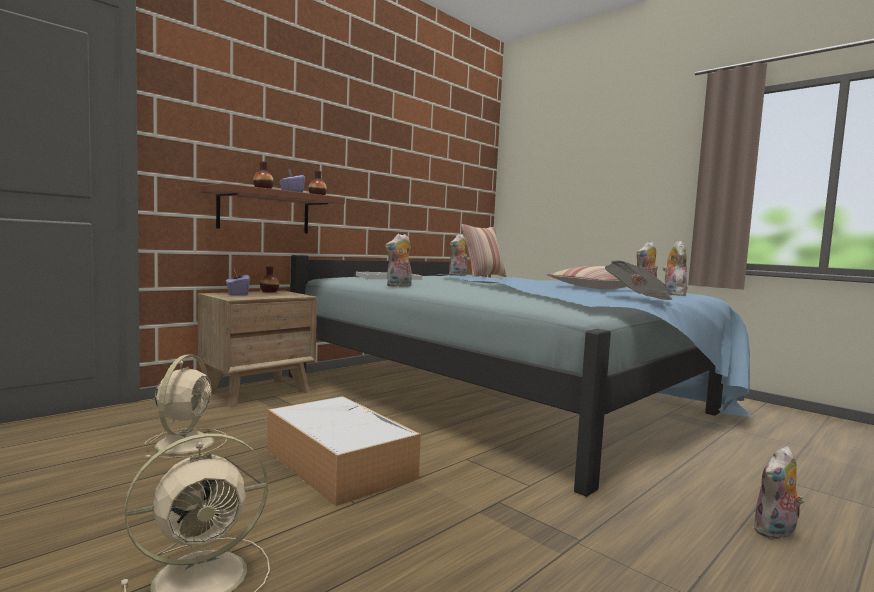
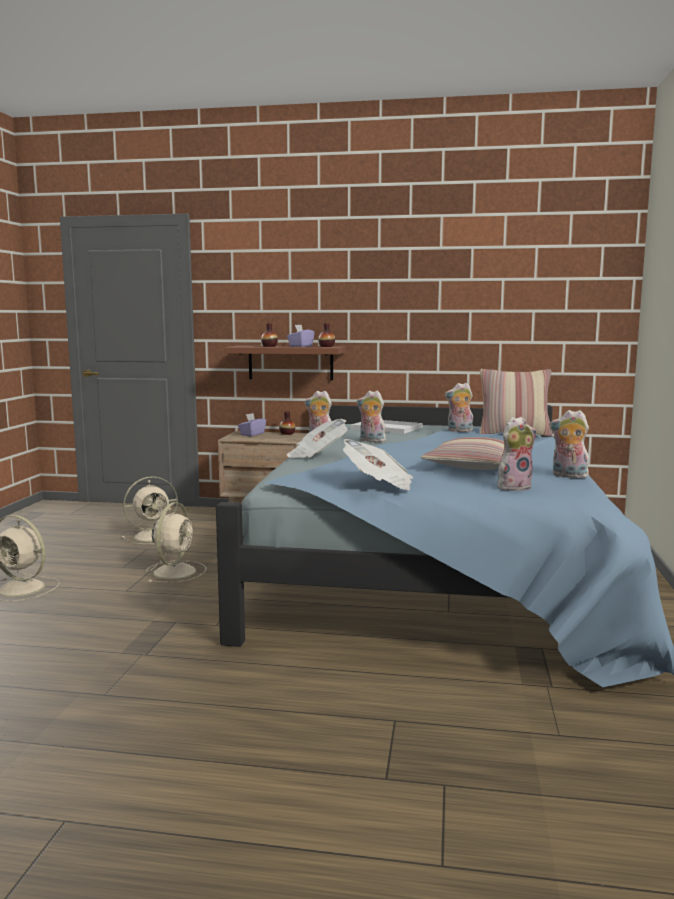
camera: 55 degrees right, 5 degrees up
(337, 463) = (175, 571): storage box -> beige fan
(468, 293) = (317, 455): none -> newspaper
(776, 533) = (244, 722): plush toy -> plush toy (371, 441)

